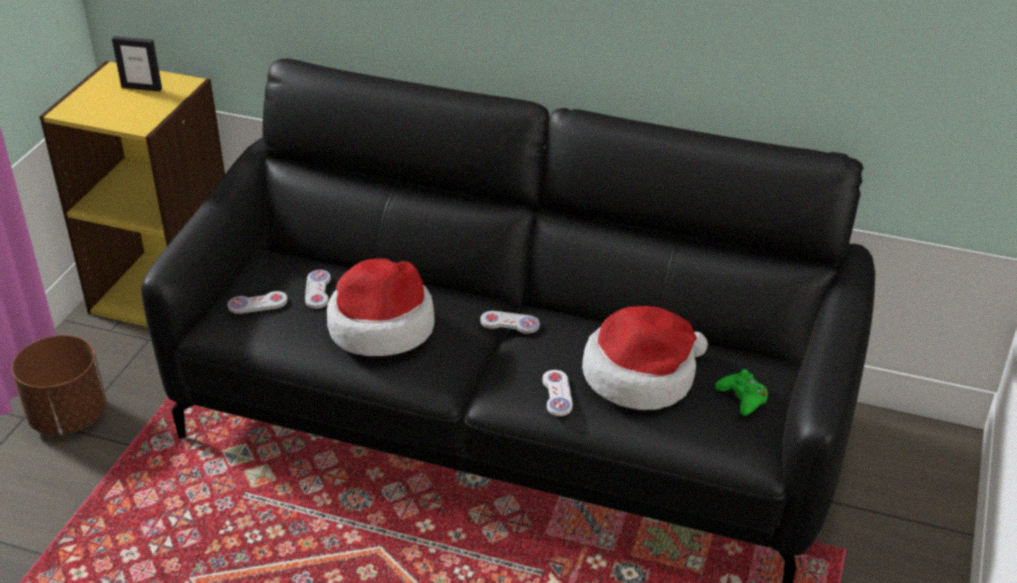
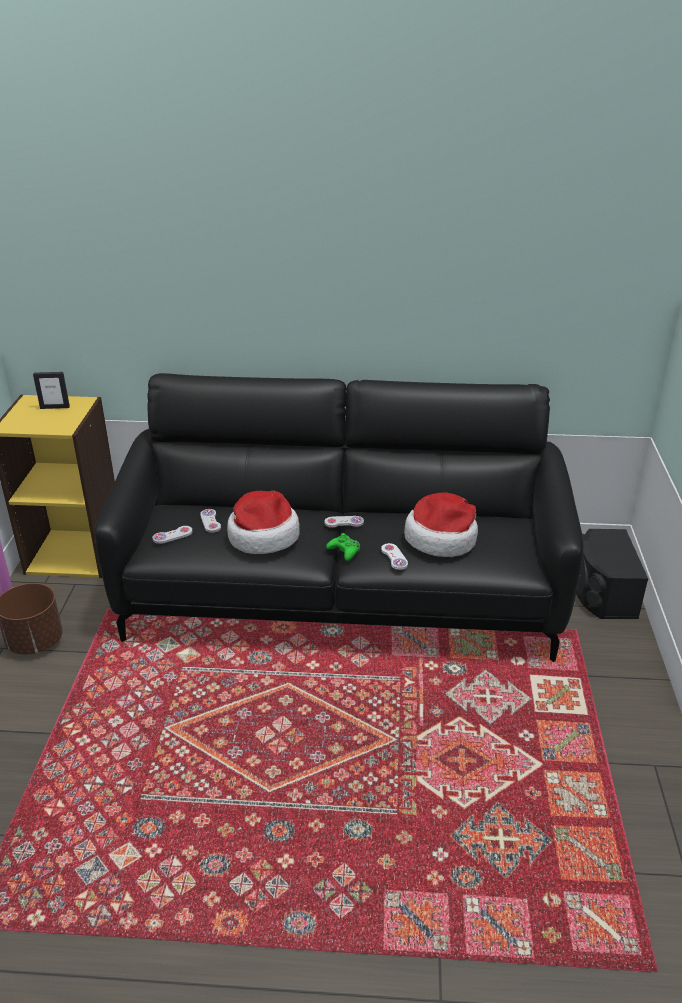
camera: 15 degrees left, 5 degrees down
(743, 398) = (508, 541): green game controller -> green game controller (344, 551)
(914, 494) = (602, 592): none -> black speaker

